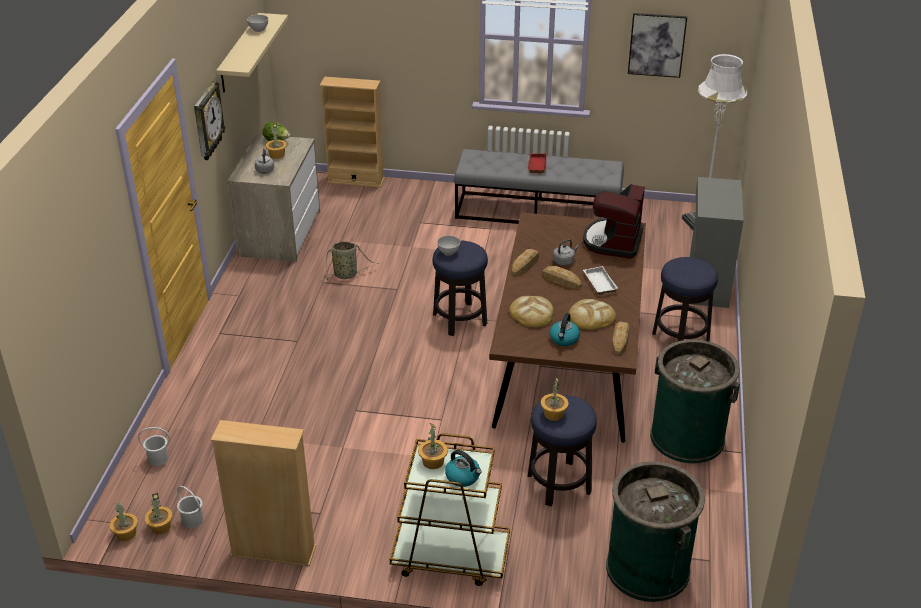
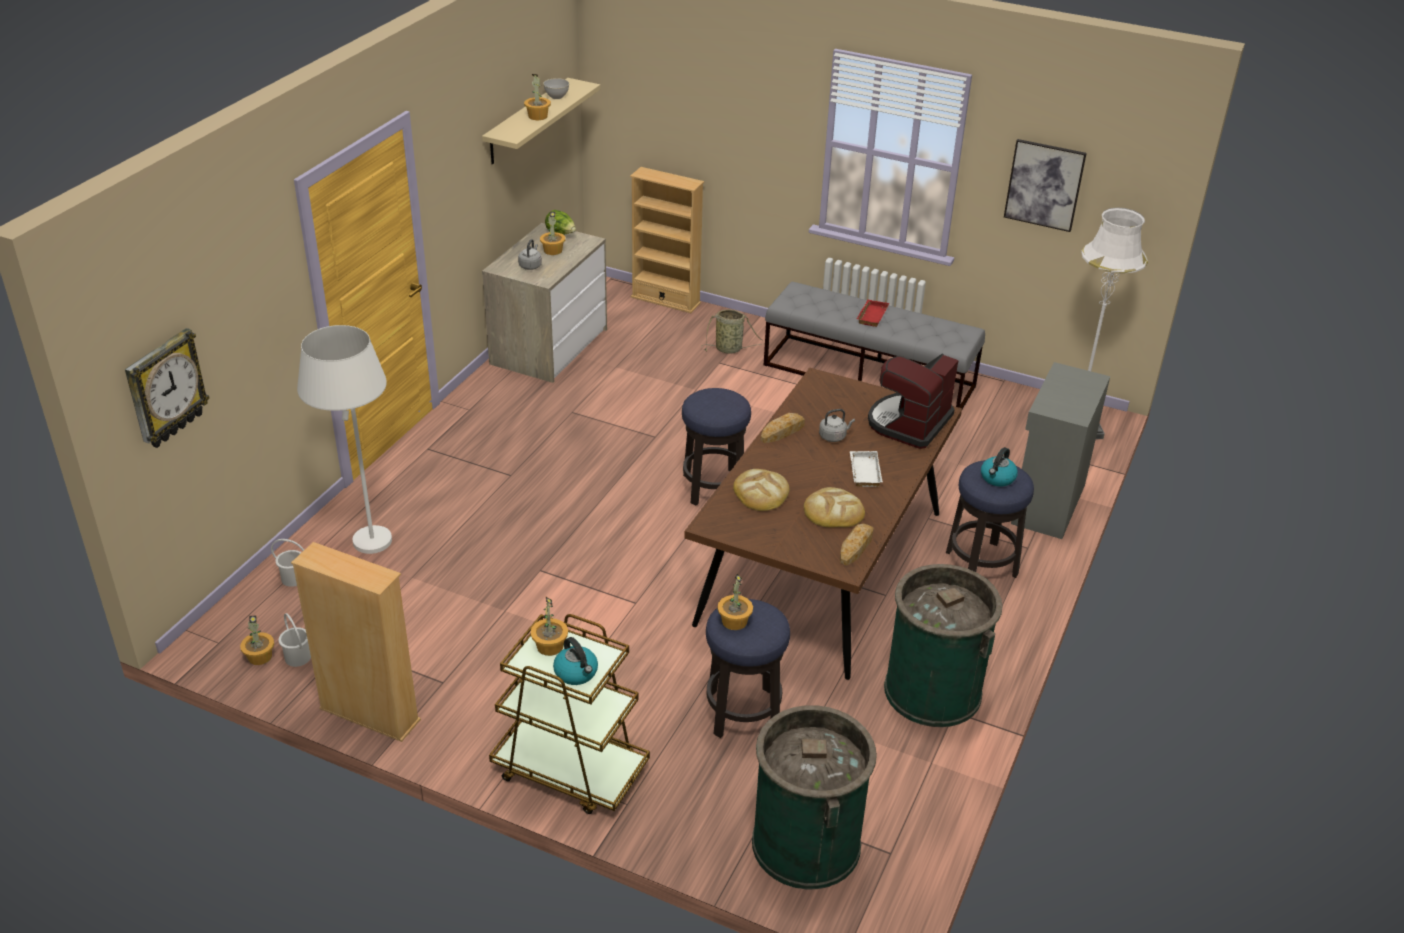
camera: 15 degrees right, 0 degrees up
(126, 534) = (219, 656): potted plant -> potted plant (538, 116)
(207, 121) = (457, 195): wall clock -> wall clock (165, 389)
(211, 427) = (368, 555): none -> white floor lamp
(347, 274) = (604, 408): basket -> basket (730, 349)
(448, 252) = (703, 400): grey bowl -> none
(561, 280) = (818, 459): bread -> none
(564, 339) = (785, 532): kettle -> kettle (997, 478)

